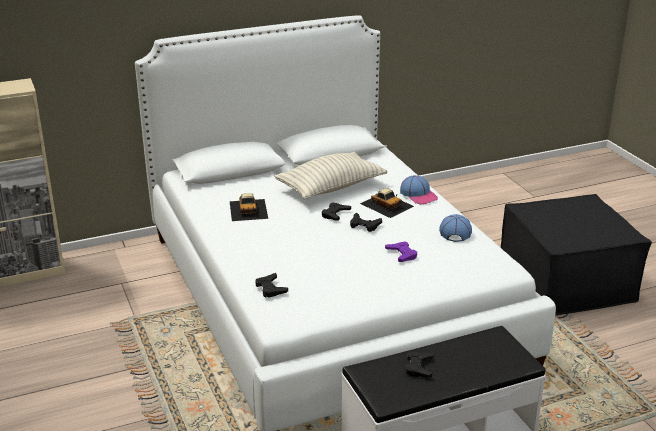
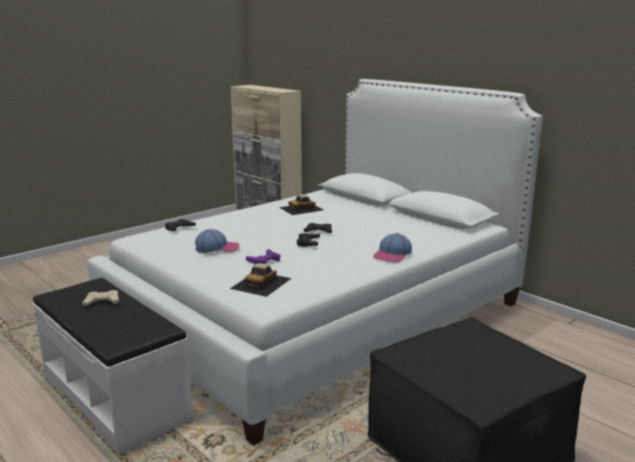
camera: 70 degrees right, 10 degrees down
(331, 187) = (370, 225): pillow -> none
(387, 204) = (358, 245): toy car -> toy car (261, 283)
(419, 367) = (102, 302): black game controller -> beige game controller
(455, 230) = (330, 276): cap -> cap (217, 248)

